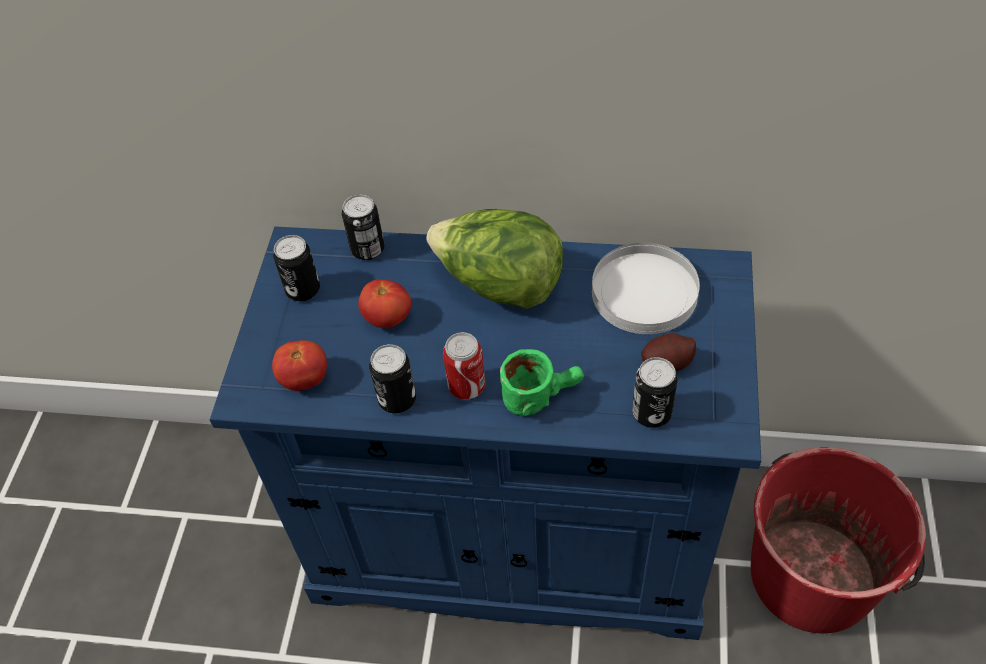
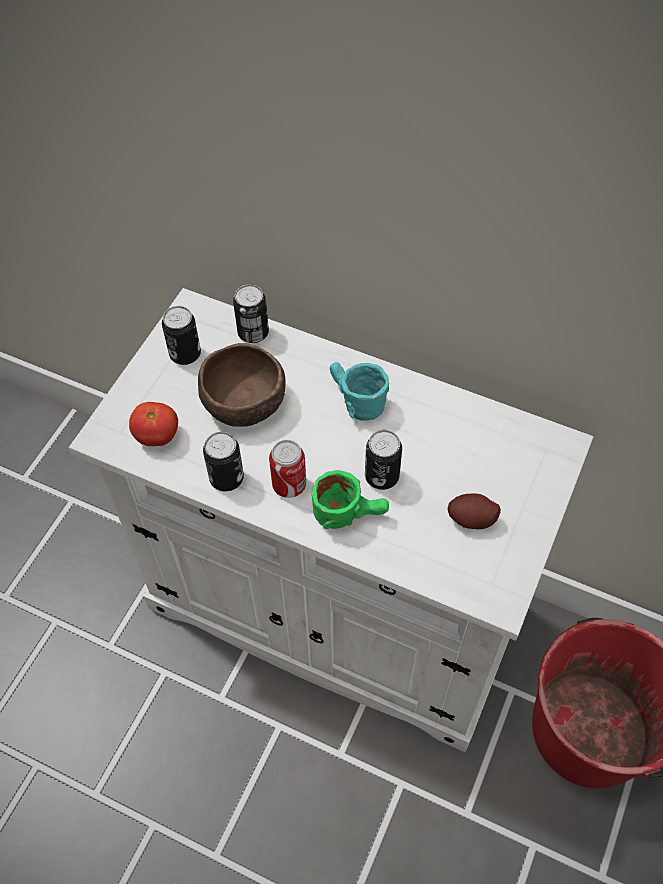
camera: 15 degrees right, 5 degrees up
(387, 319) = (246, 402): tomato -> brown bowl
(499, 285) = (353, 401): lettuce -> turquoise mug
(510, 538) = (334, 607): blue cabinet -> white cabinet
(645, 292) = (479, 446): white plate -> none
(651, 413) = (439, 560): can -> can (381, 476)

